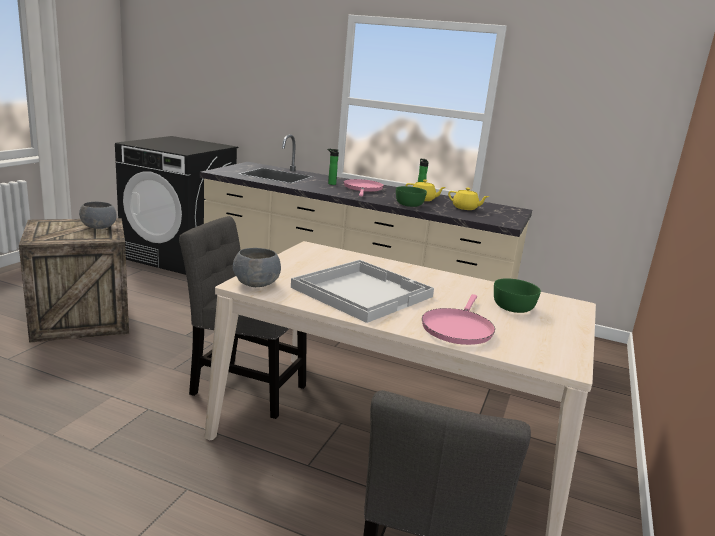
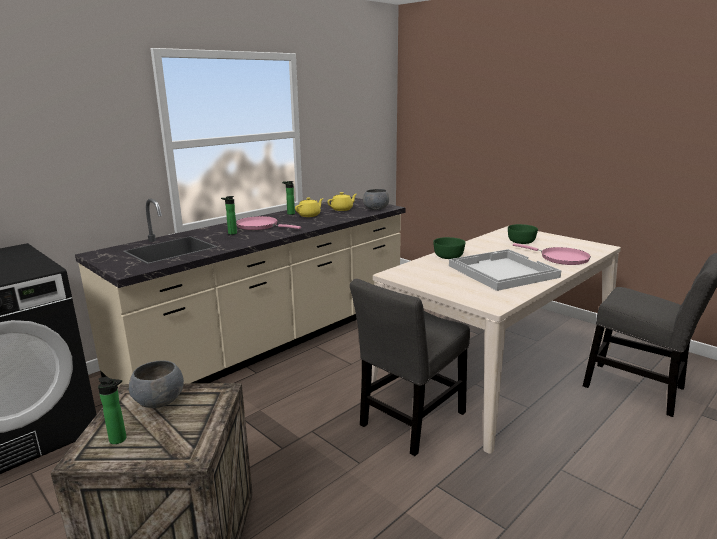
camera: 65 degrees left, 0 degrees up
(55, 226) = (120, 440): none -> bottle
(257, 284) = (491, 300): grey bowl -> grey bowl (375, 209)
(409, 204) = (326, 221): green bowl -> green bowl (449, 256)

